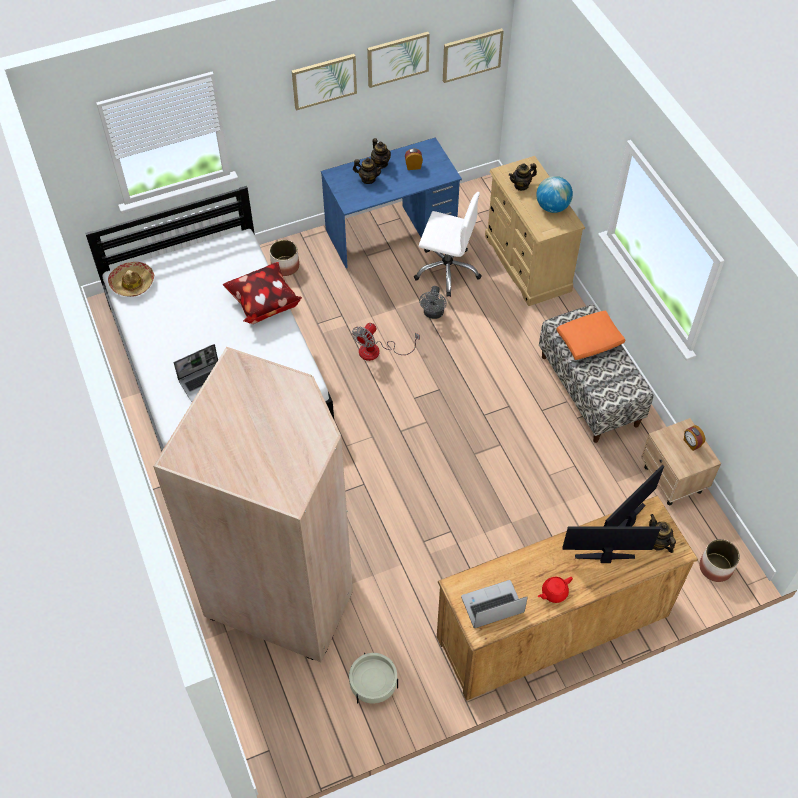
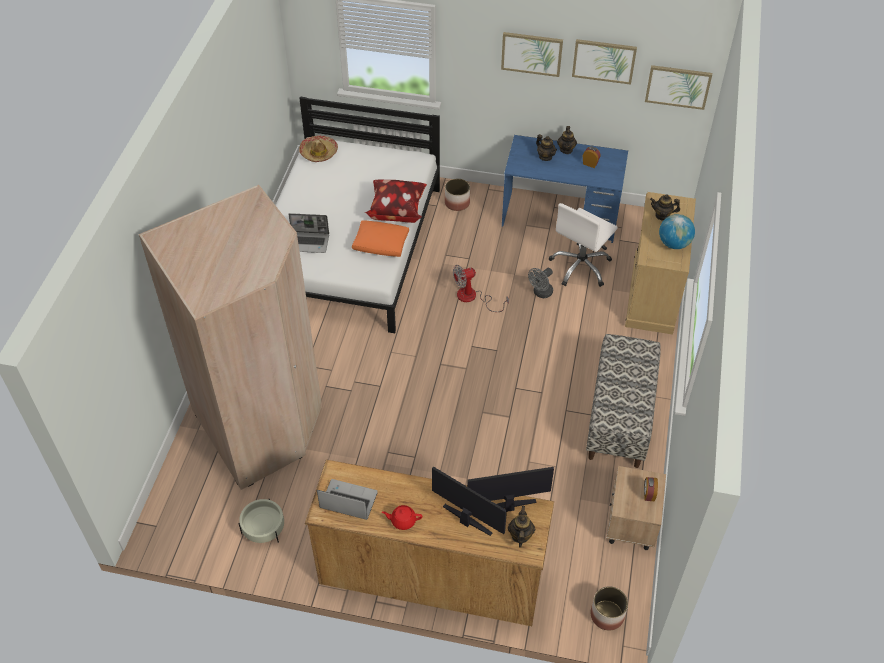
camera: 35 degrees right, 5 degrees down
(447, 270) = (580, 267): white office chair -> white office chair turned 75 degrees clockwise
(589, 340) = (631, 368): orange pillow -> orange pillow (381, 244)

